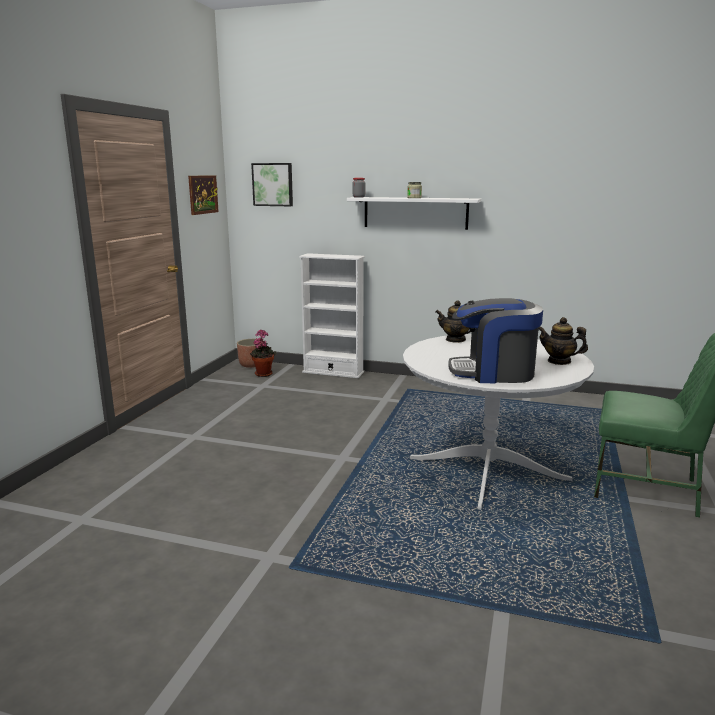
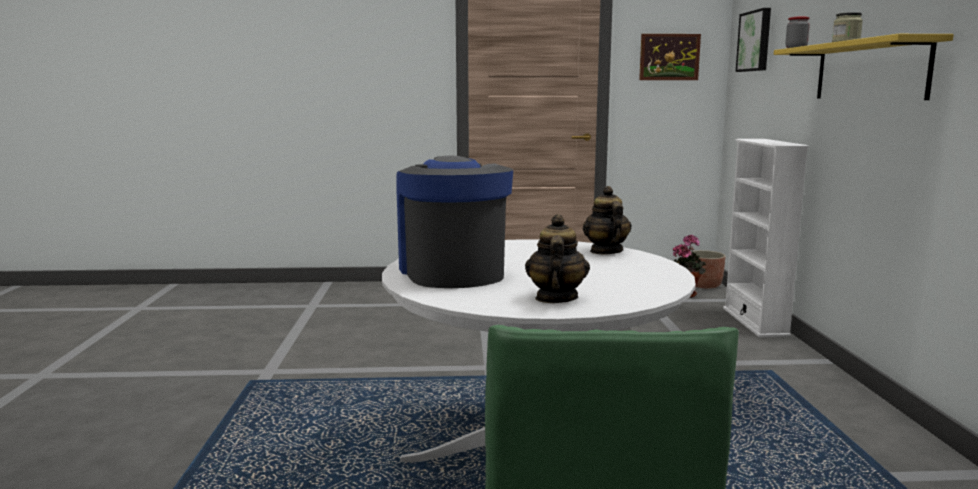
camera: 70 degrees right, 5 degrees down
(415, 213) = (869, 71): white shelf -> yellow shelf

